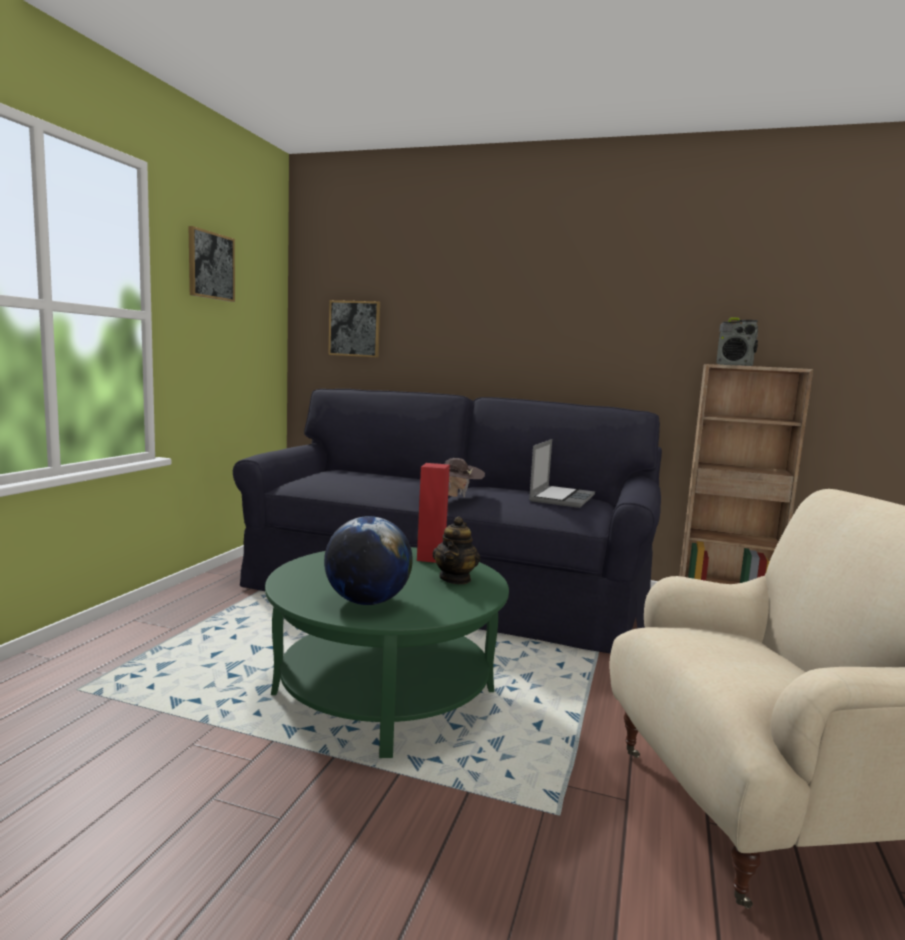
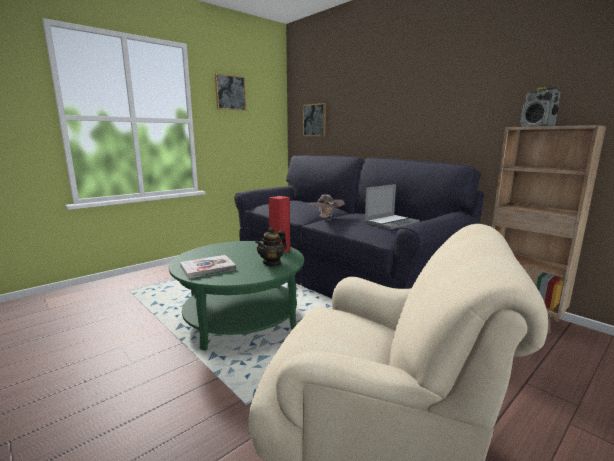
camera: 30 degrees right, 5 degrees up
(367, 602) = (208, 268): globe -> book

